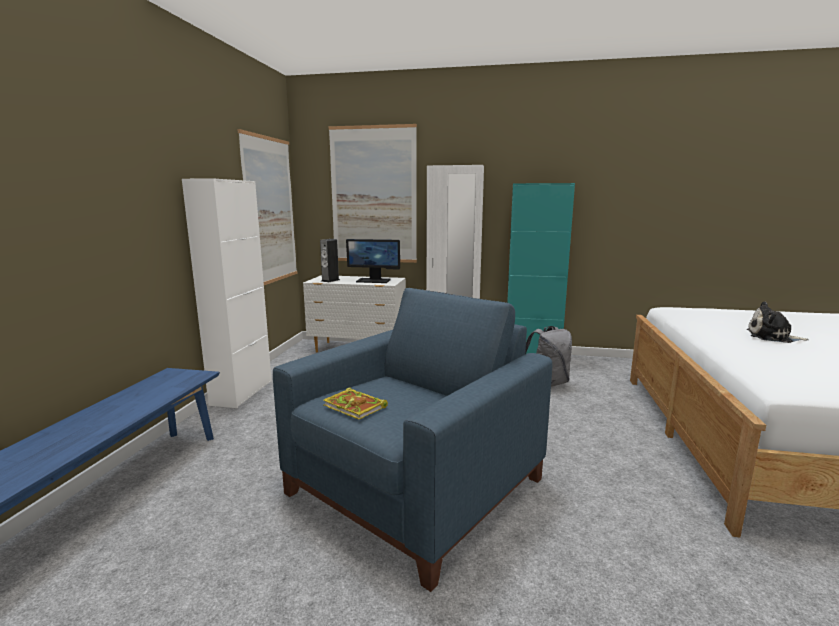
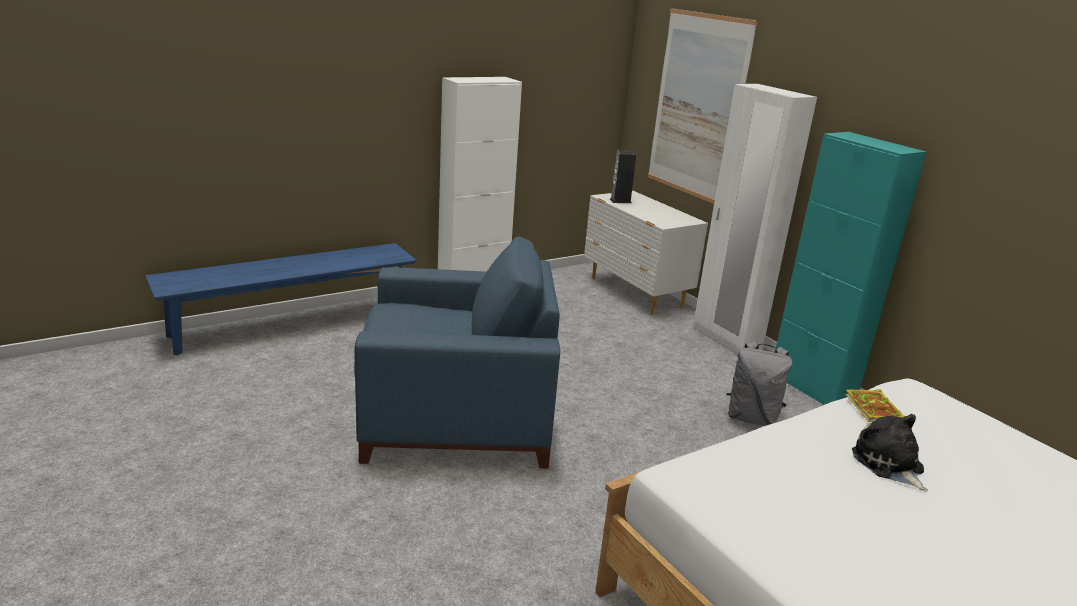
camera: 45 degrees right, 10 degrees up
(270, 210) = (575, 106): picture -> none
(356, 407) = (396, 318): book -> book (875, 410)
(374, 280) = (661, 215): monitor -> none

